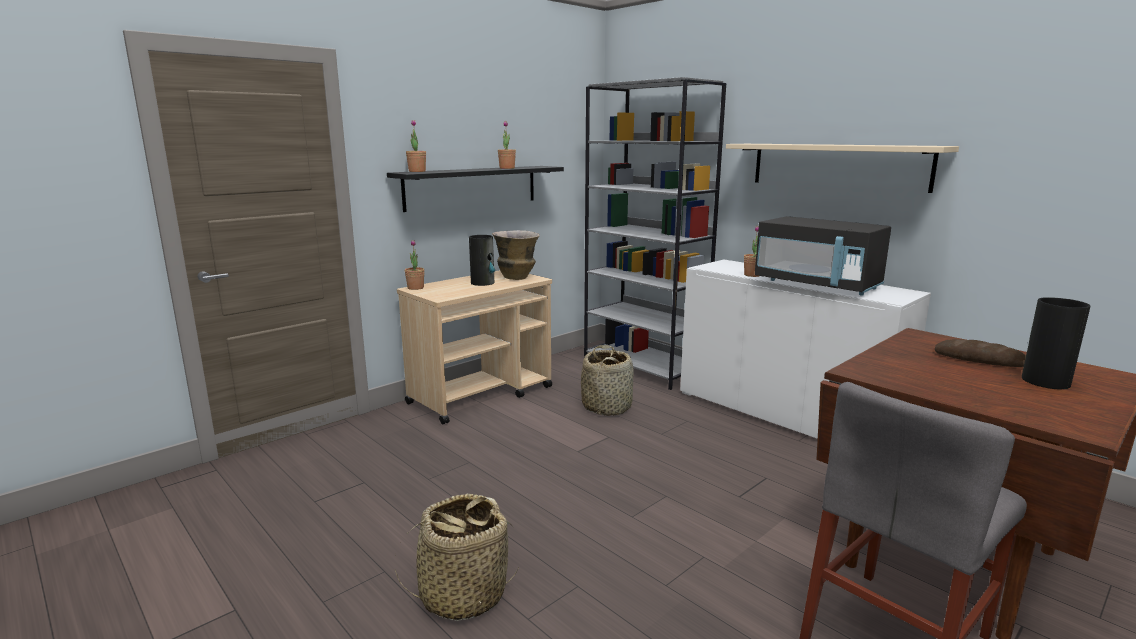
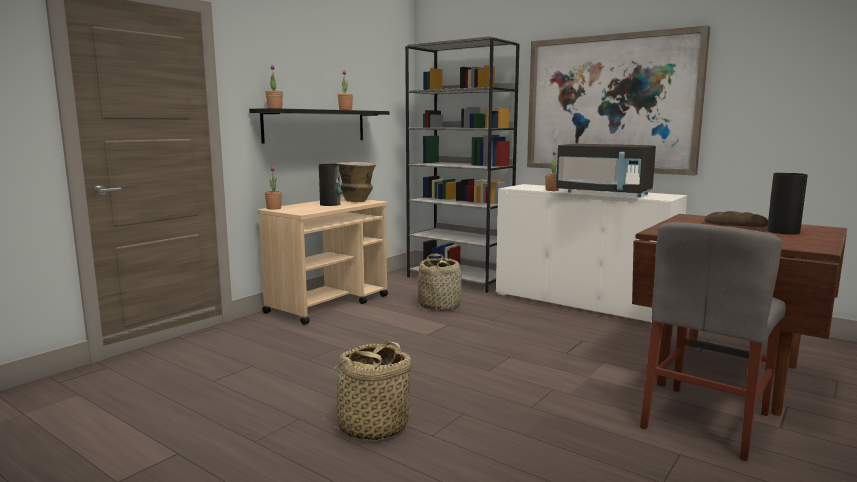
camera: 10 degrees left, 5 degrees down
(837, 166) = (610, 104): beige shelf -> picture

